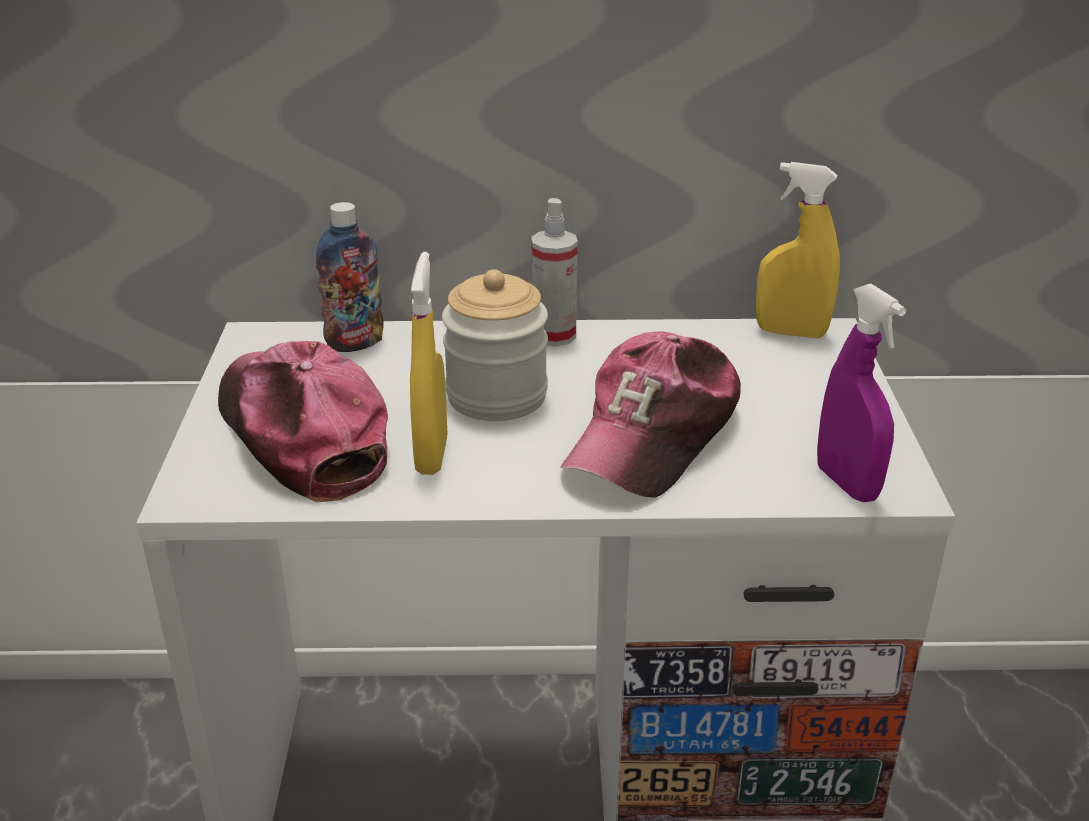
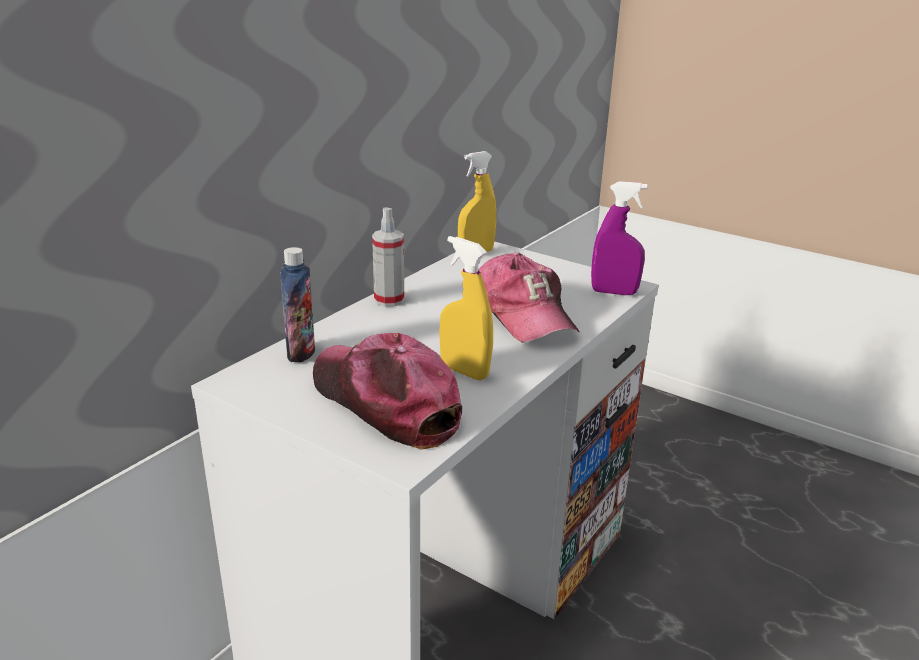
camera: 55 degrees left, 5 degrees down
(301, 435) = (385, 402): cap -> cap turned 45 degrees clockwise
(496, 396) = (429, 335): jar -> none

